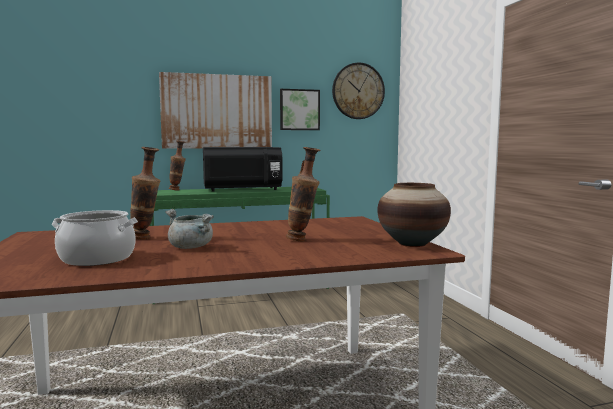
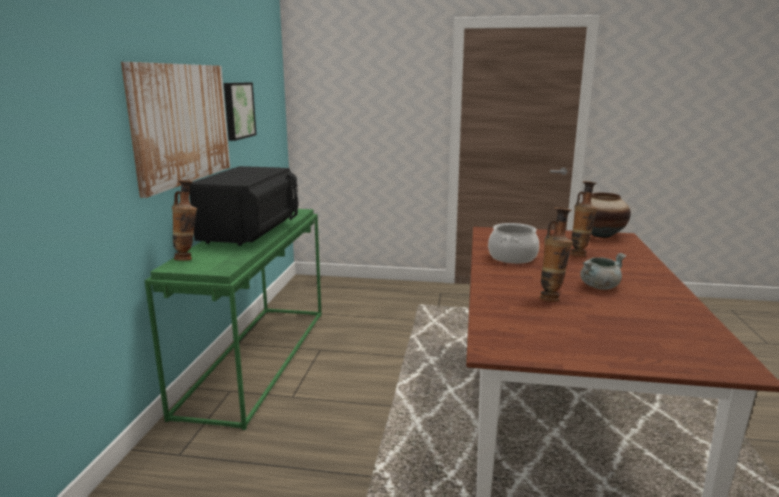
camera: 65 degrees left, 10 degrees up
(97, 258) = (640, 318): cooking pot -> cooking pot (512, 257)
(358, 91) = (267, 81): wall clock -> none

